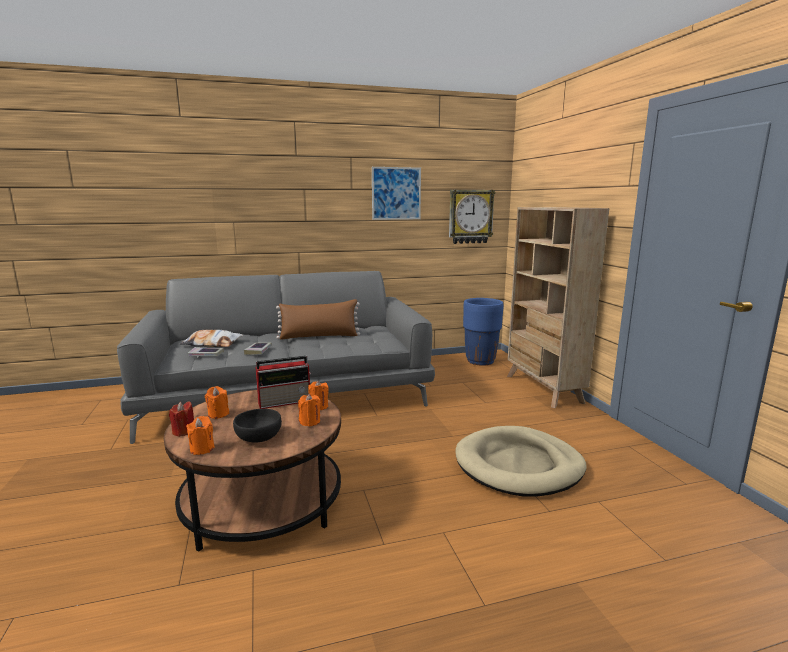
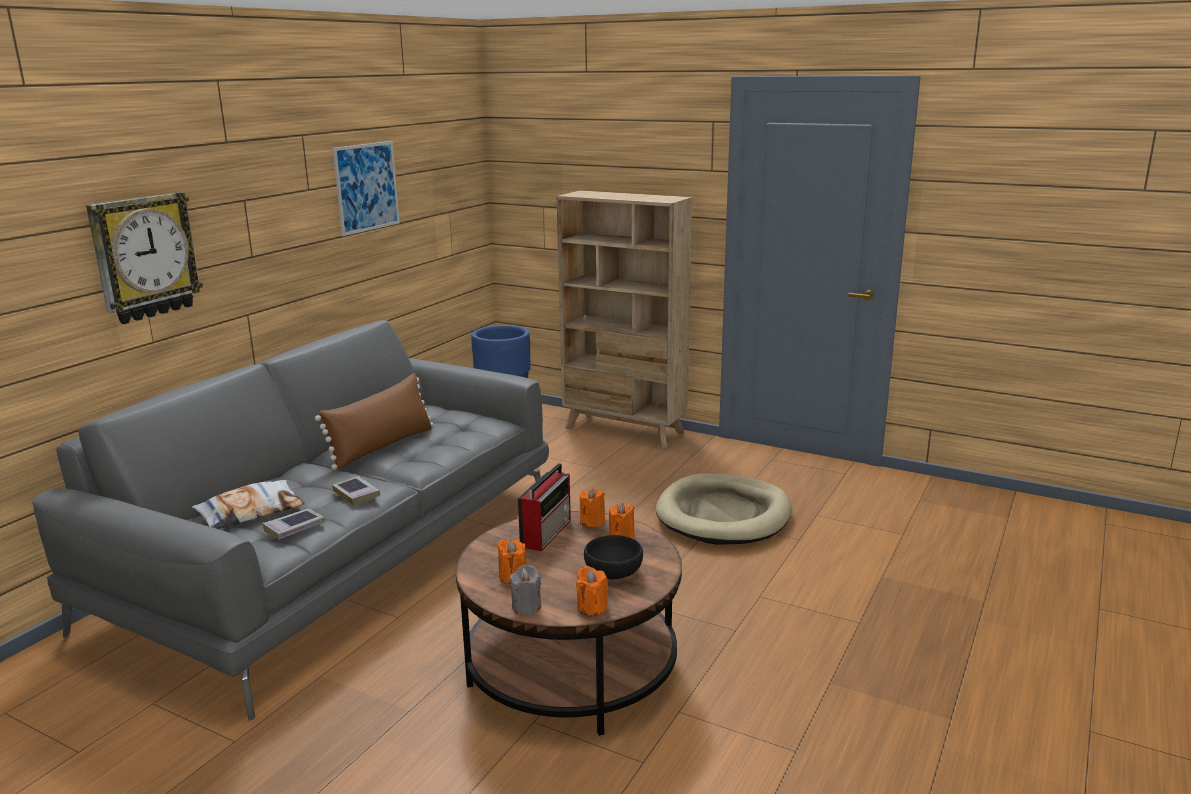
camera: 45 degrees left, 5 degrees up
(184, 431) = (526, 606): red candle -> grey candle
(470, 216) = (452, 208): wall clock -> wall clock (144, 257)

